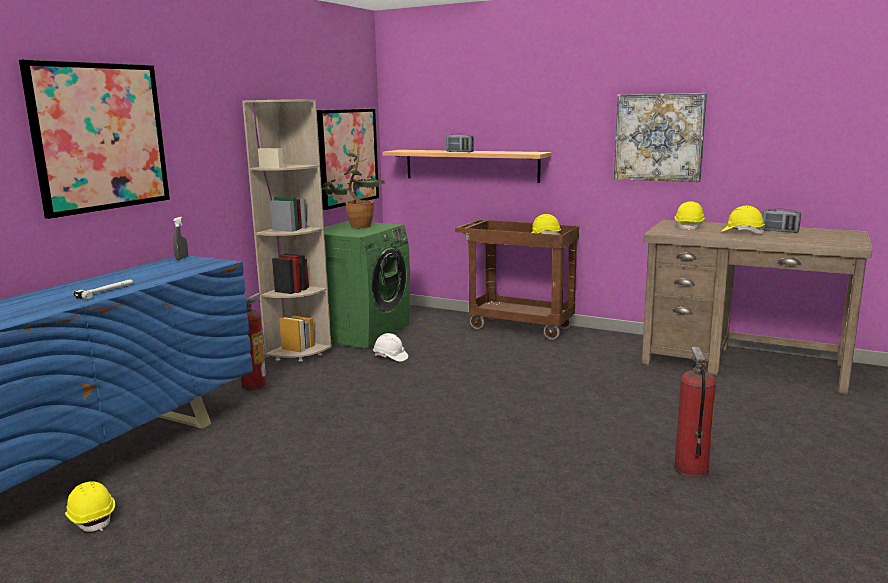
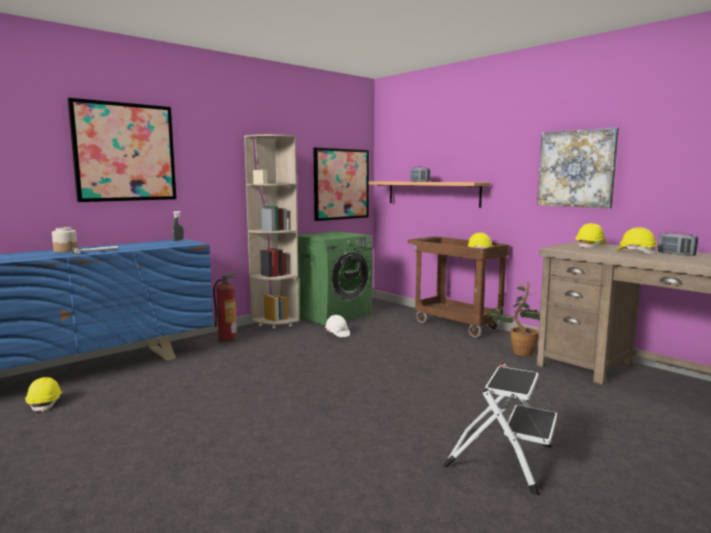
camera: 20 degrees right, 5 degrees down
(52, 294) = (65, 250): none -> jar
(356, 226) = (334, 234): potted plant -> potted plant (518, 351)
(690, 469) = (501, 458): fire extinguisher -> step ladder

